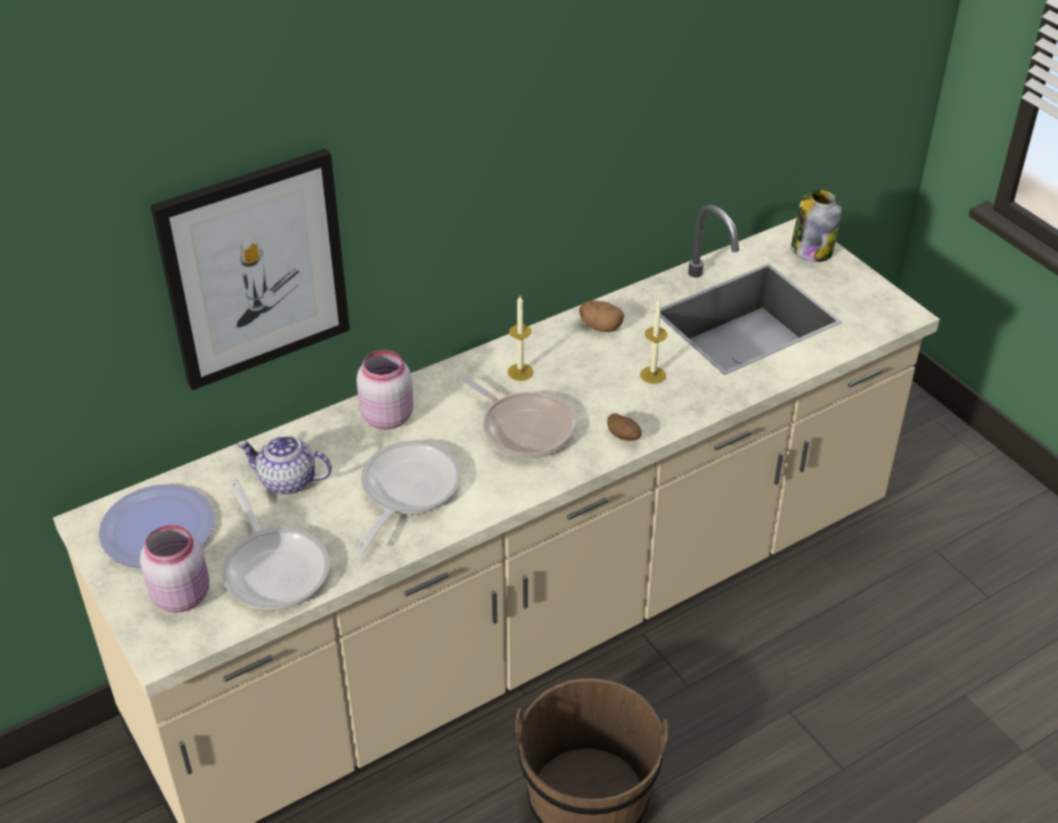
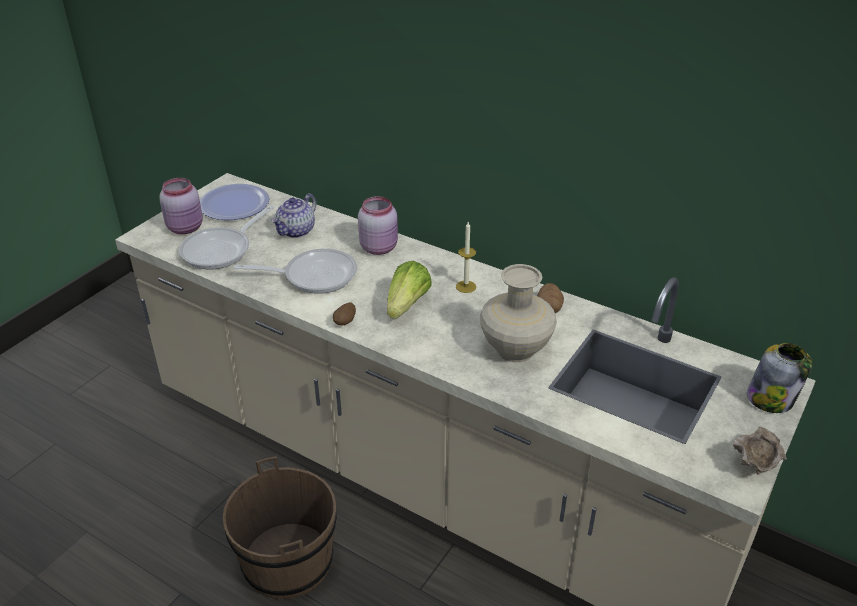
camera: 65 degrees right, 5 degrees down
(255, 269) = (343, 94): picture -> none
(287, 481) = (296, 231): teapot -> teapot turned 135 degrees counterclockwise
(523, 429) = (407, 305): frying pan -> lettuce
(623, 437) = (431, 354): potato -> potato (345, 322)
(653, 375) = (514, 349): candle -> beige vase
(884, 295) = (755, 464): none -> beige bowl

